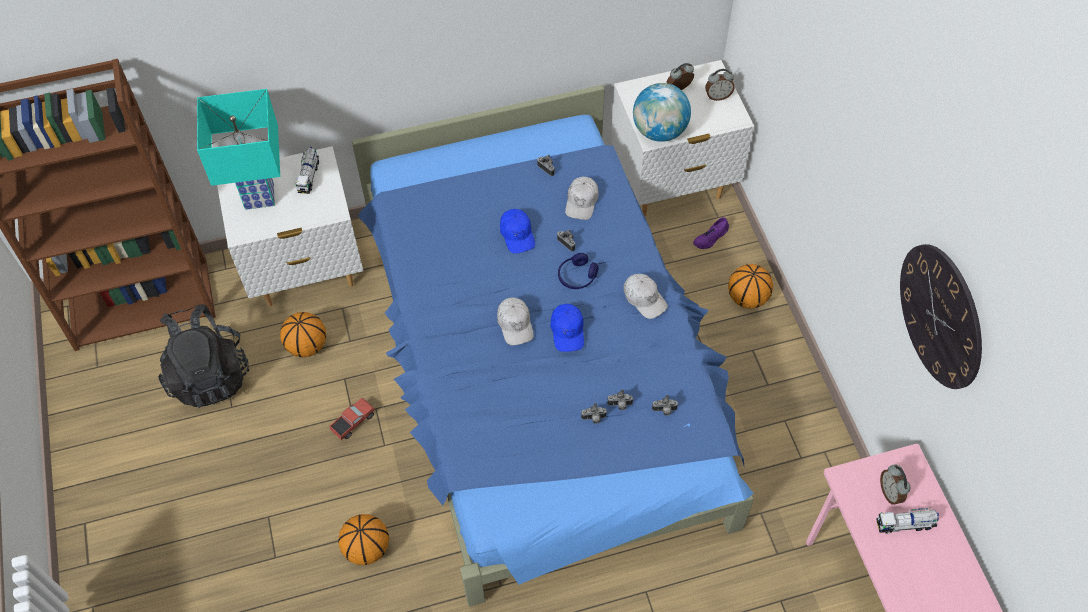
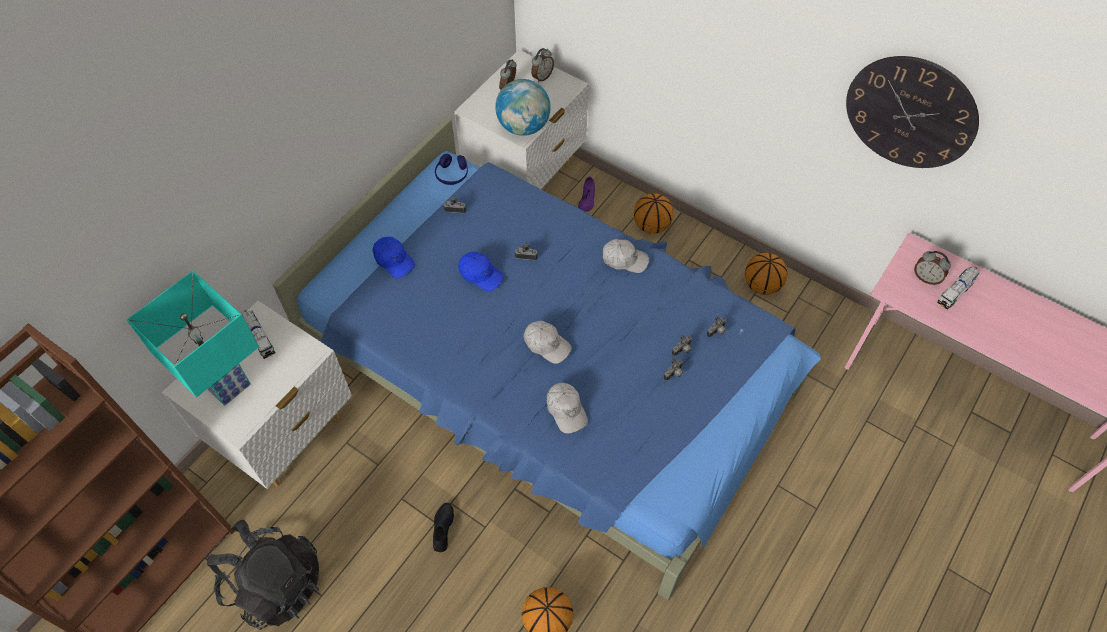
camera: 40 degrees left, 0 degrees up
(307, 346) = (344, 494): basketball -> basketball (762, 285)
(353, 423) = (442, 528): toy truck -> black shoe
(567, 331) = (591, 322): blue cap -> blue cap (394, 260)
(577, 276) = (558, 276): blue headphones -> blue headphones (452, 174)
(582, 202) = (507, 218): white cap -> white cap (566, 410)

